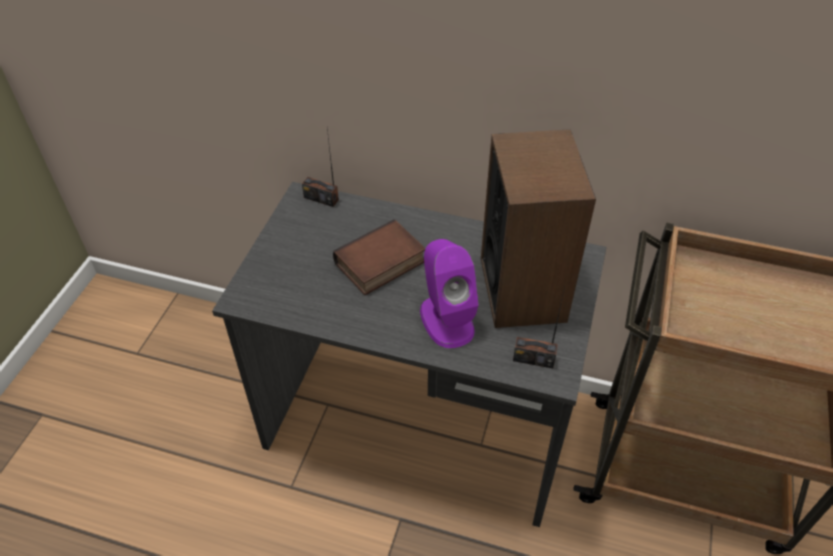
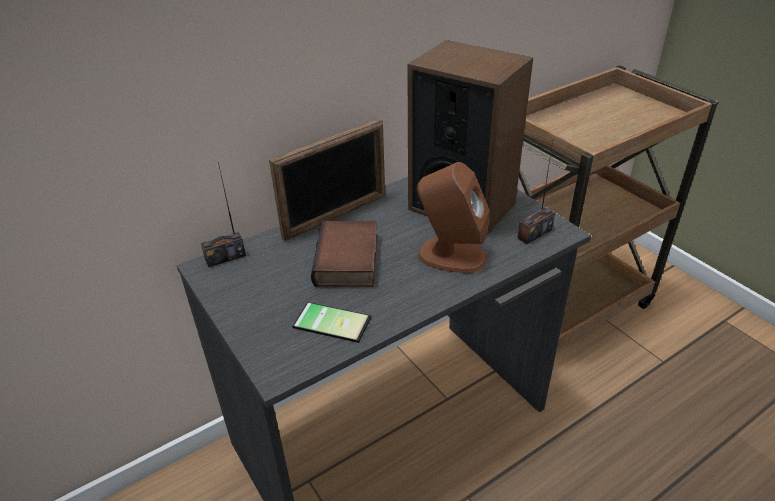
camera: 50 degrees left, 10 degrees down
(311, 296) = (333, 319): none -> phone
(425, 223) = (336, 217): none -> picture frame
(446, 319) = (451, 255): purple speaker -> brown speaker

